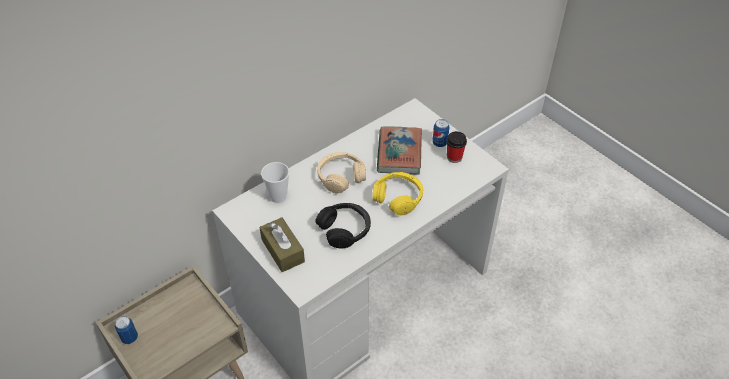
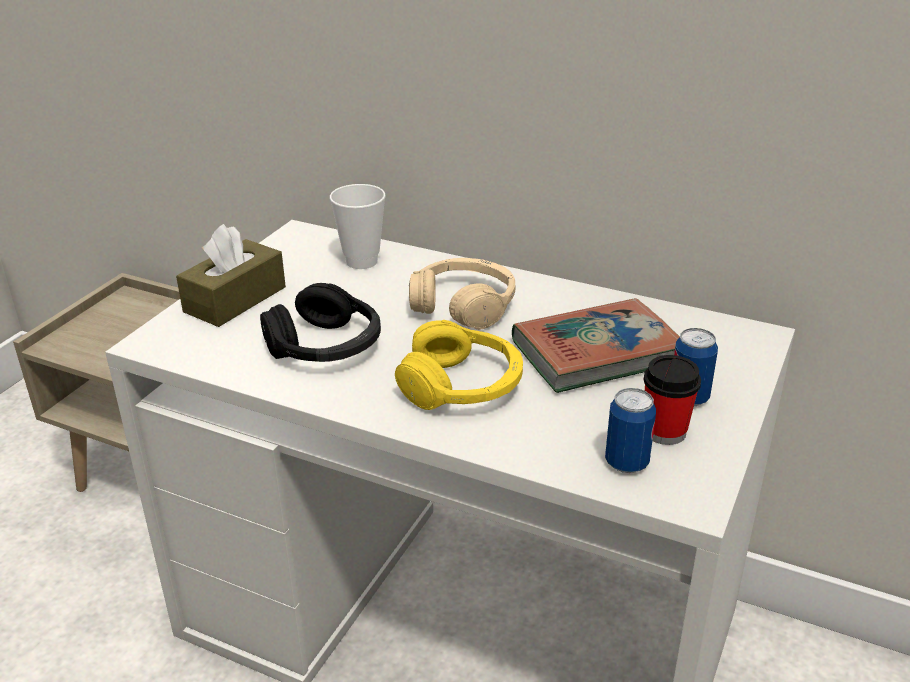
camera: 65 degrees right, 15 degrees down
(129, 338) = (109, 310): can -> can (626, 463)

